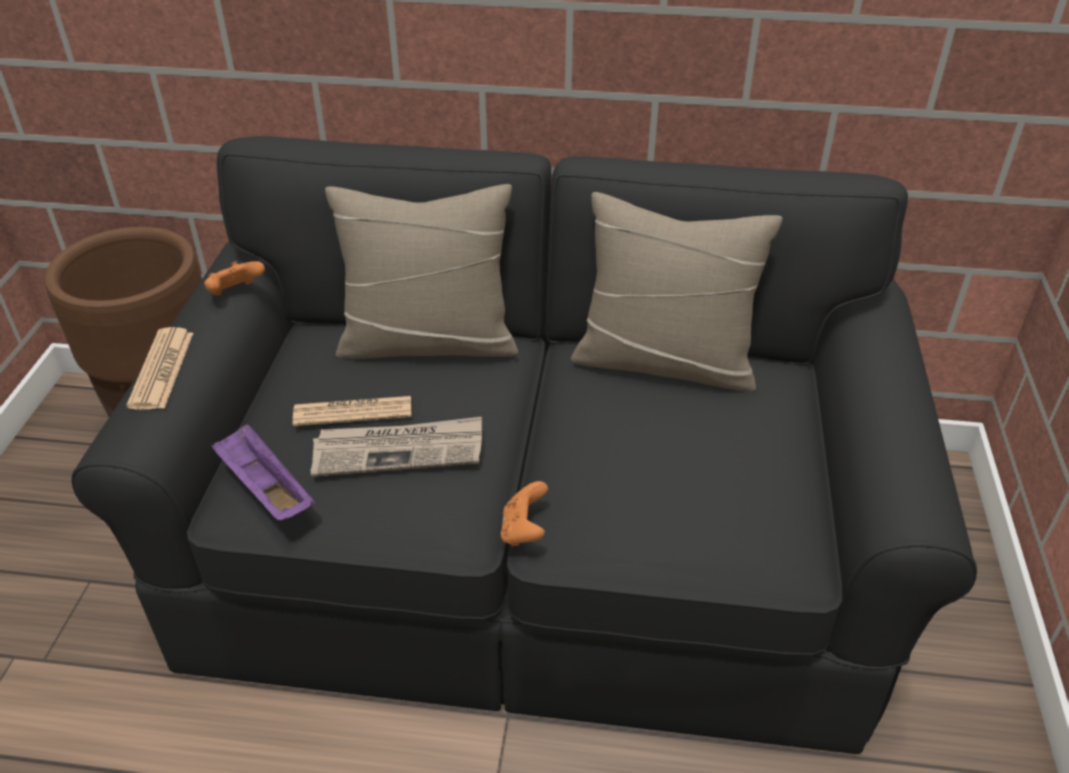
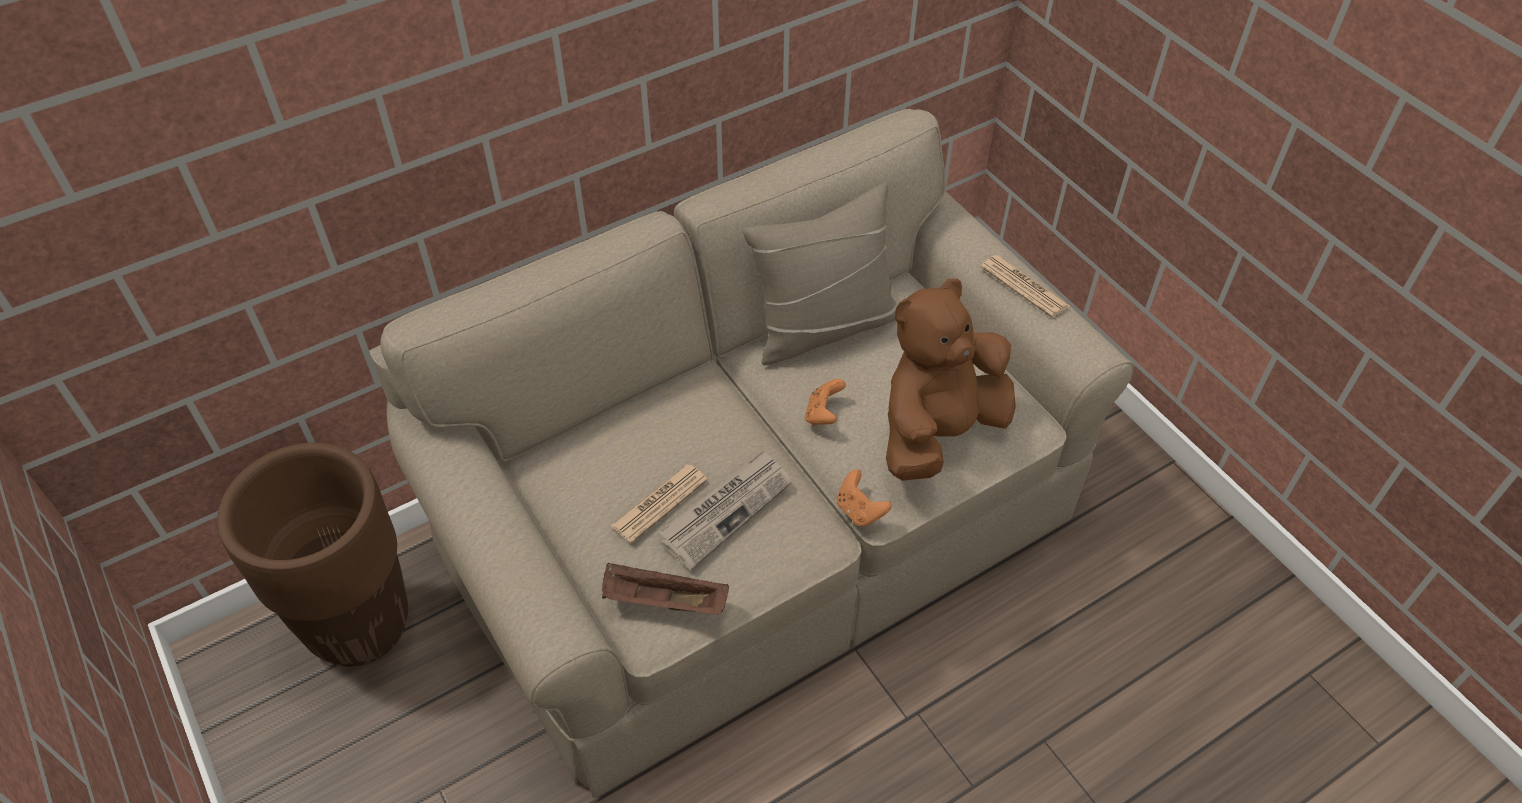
camera: 40 degrees left, 10 degrees up
(162, 369) = (505, 566): newspaper -> newspaper (1024, 287)
(236, 293) = (476, 466): orange game controller -> orange game controller (823, 414)
(265, 489) = (663, 602): purple tray -> brown tray
(428, 342) = (643, 412): beige pillow -> none
(536, 550) = (761, 522): black sofa -> beige sofa
(678, 508) = (938, 432): none -> brown plush toy

